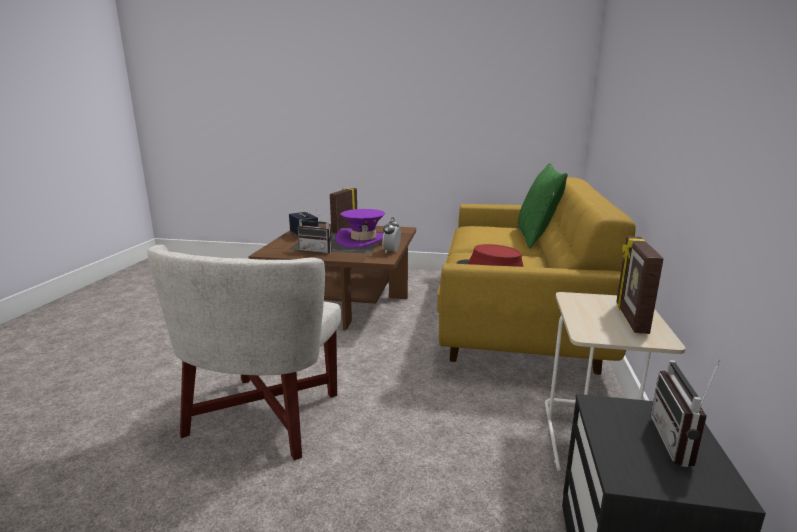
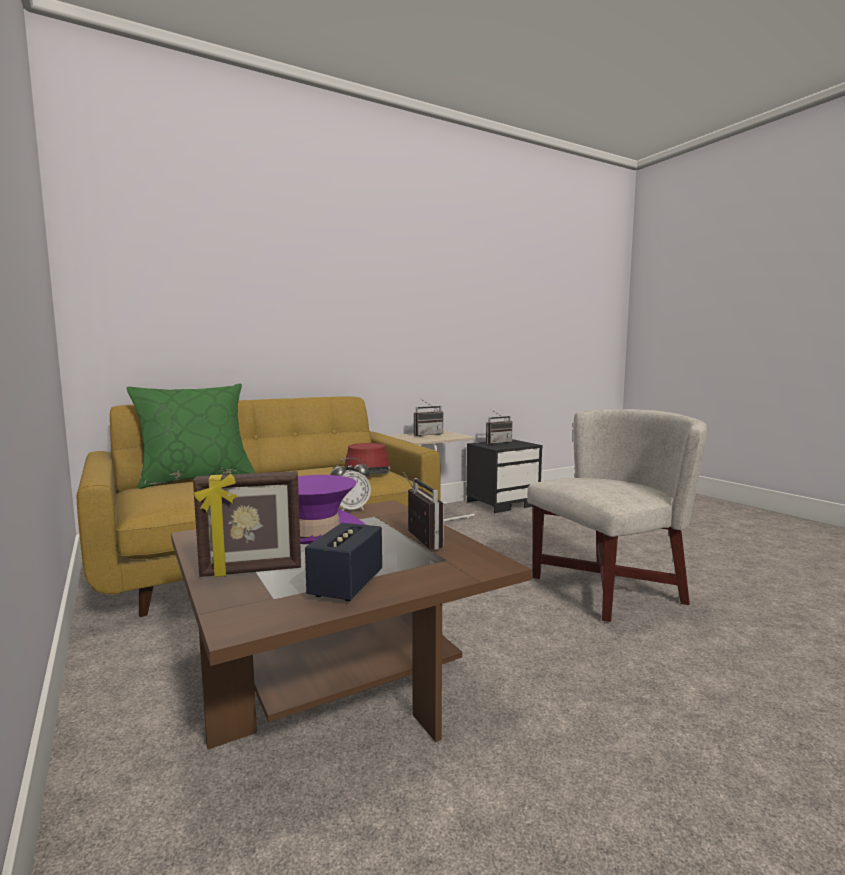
camera: 130 degrees left, 10 degrees down
(630, 318) = (427, 434): picture frame -> radio

